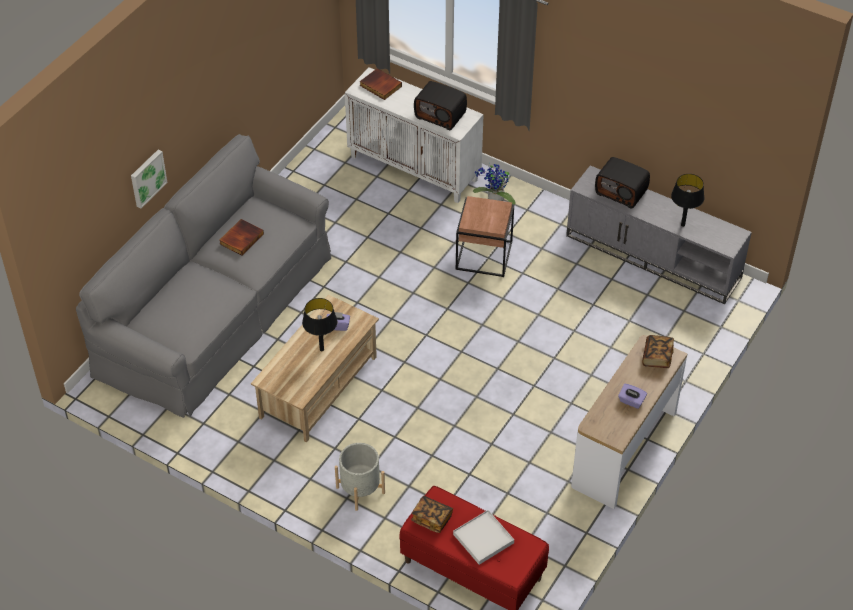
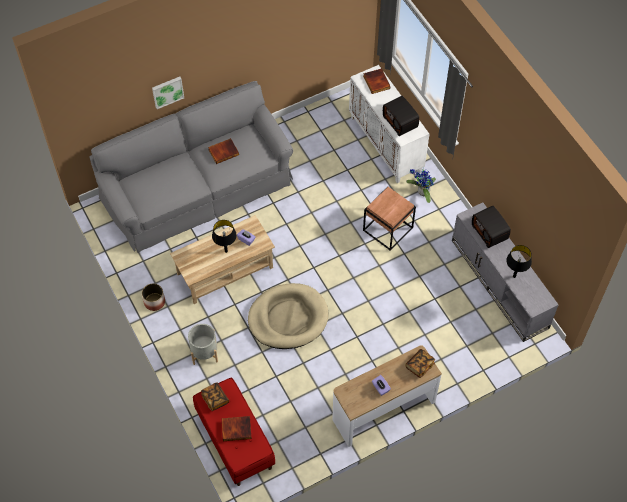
camera: 30 degrees right, 10 degrees up
(253, 463) = (154, 302): none -> planter
(436, 404) = (288, 318): none -> beige dog bed
(483, 538) = (236, 428): white tray -> book

